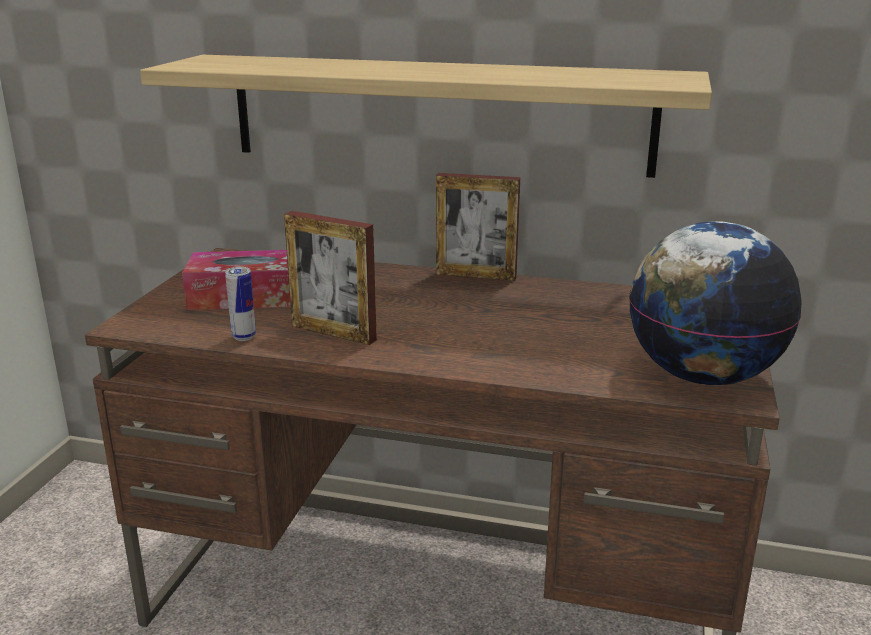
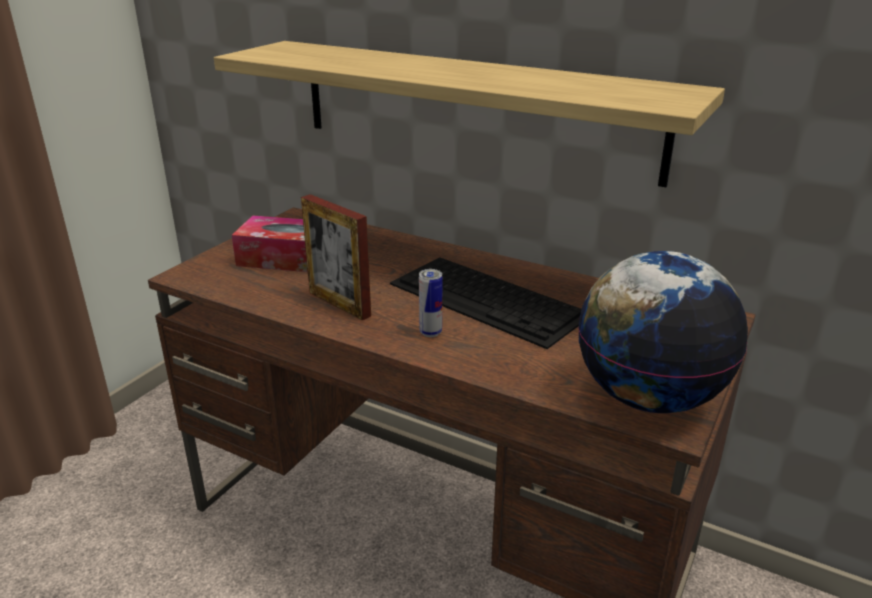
camera: 15 degrees right, 5 degrees up
(244, 337) = (265, 298): can -> can (430, 332)
(476, 275) = (495, 259): picture frame -> none
(493, 311) = (489, 299): none -> keyboard

